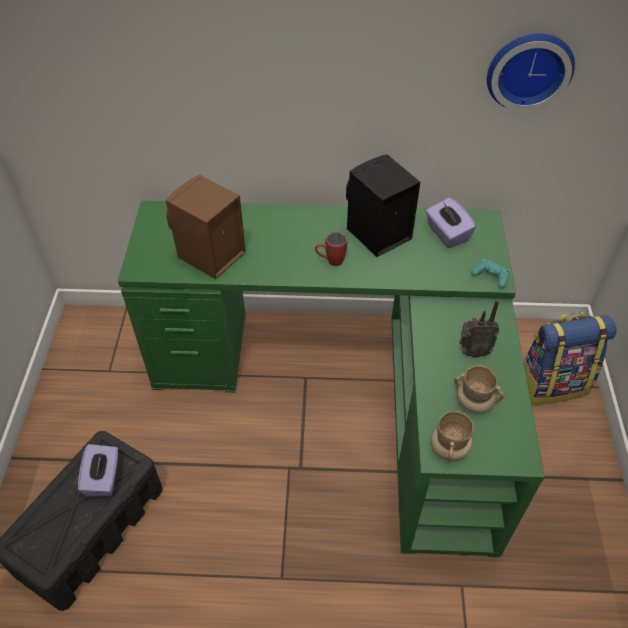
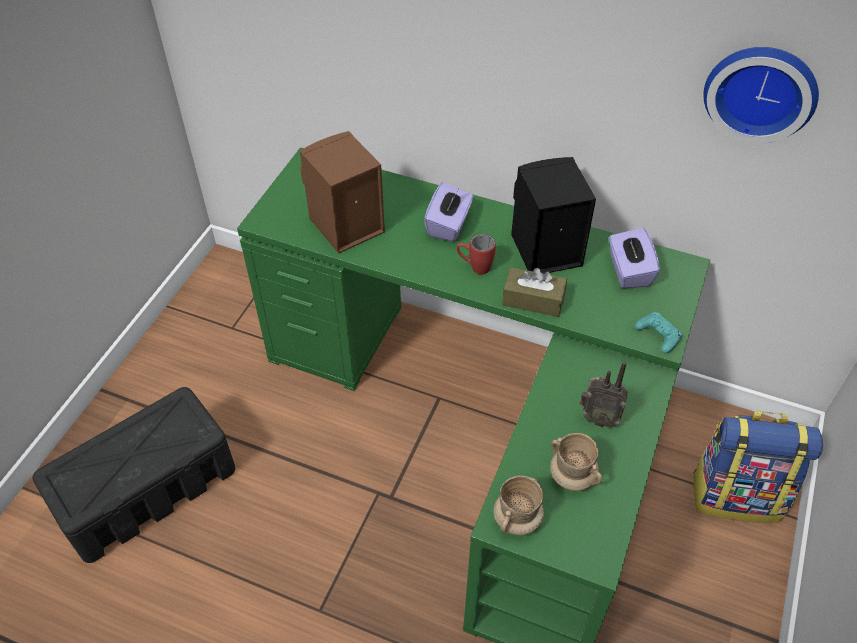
camera: 20 degrees right, 0 degrees up
(103, 478) = (167, 437): purple tissue box -> purple tissue box (449, 225)
(387, 275) = (533, 300): none -> brown tissue box

